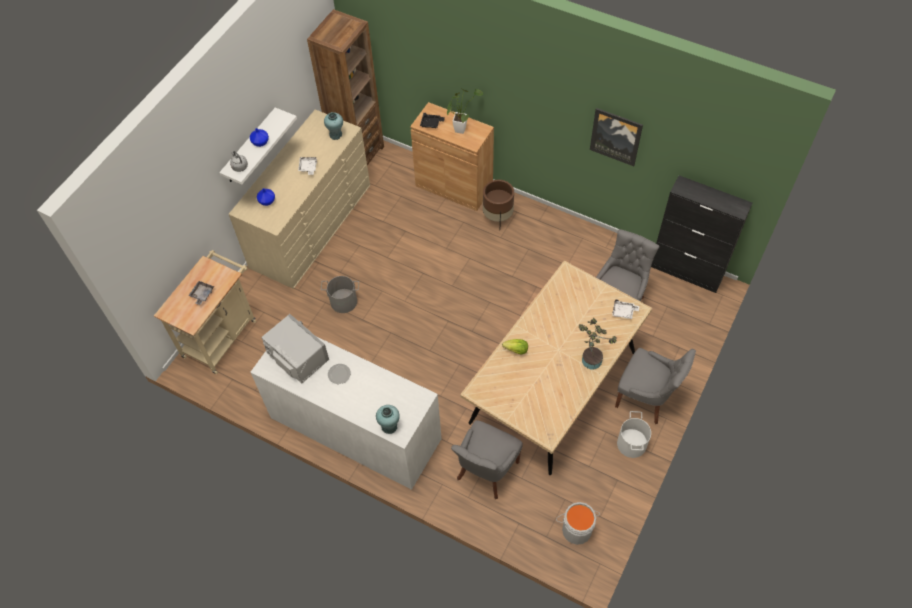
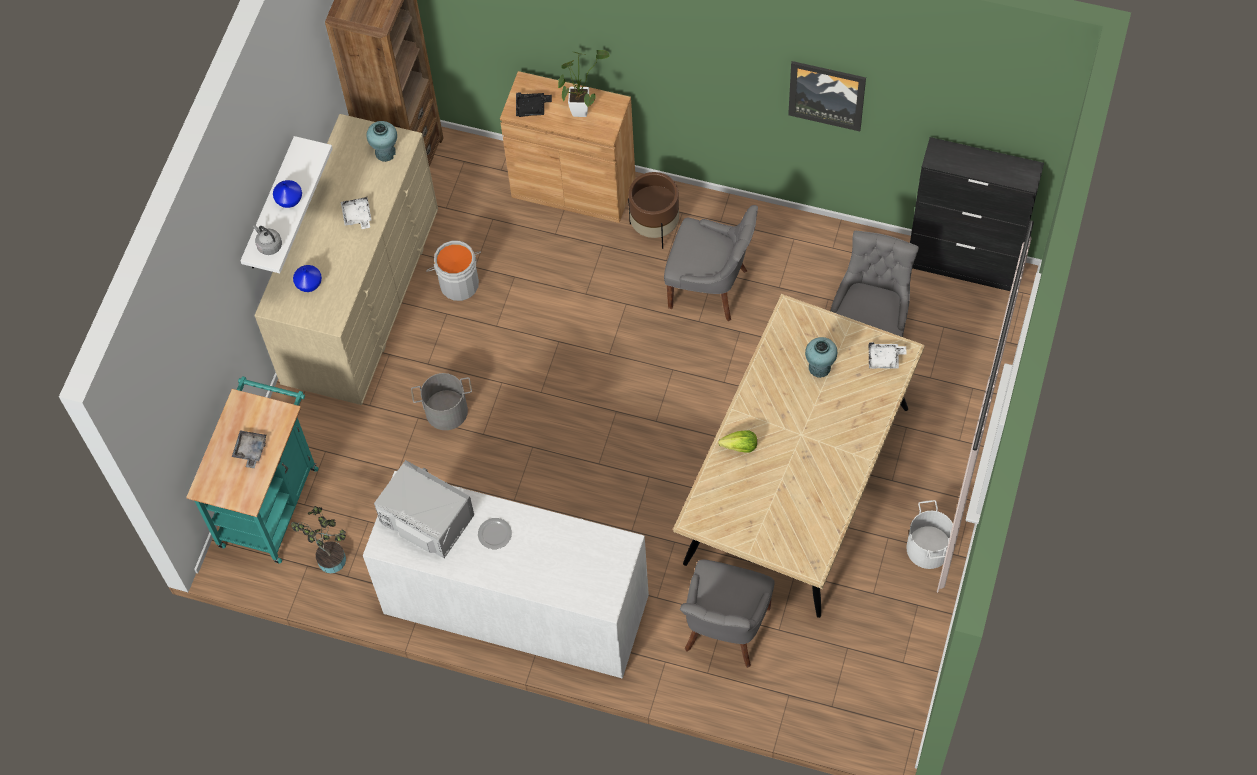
camera: 10 degrees left, 5 degrees up
(222, 335) = (270, 500): beige cart -> turquoise cart
(389, 426) = (587, 595): turquoise vase -> turquoise vase (819, 367)
(576, 528) = (872, 686): grey bucket -> grey bucket (458, 282)
(591, 358) = (851, 438): potted plant -> potted plant (330, 556)
(646, 398) = (937, 476): grey chair -> grey chair (710, 288)

